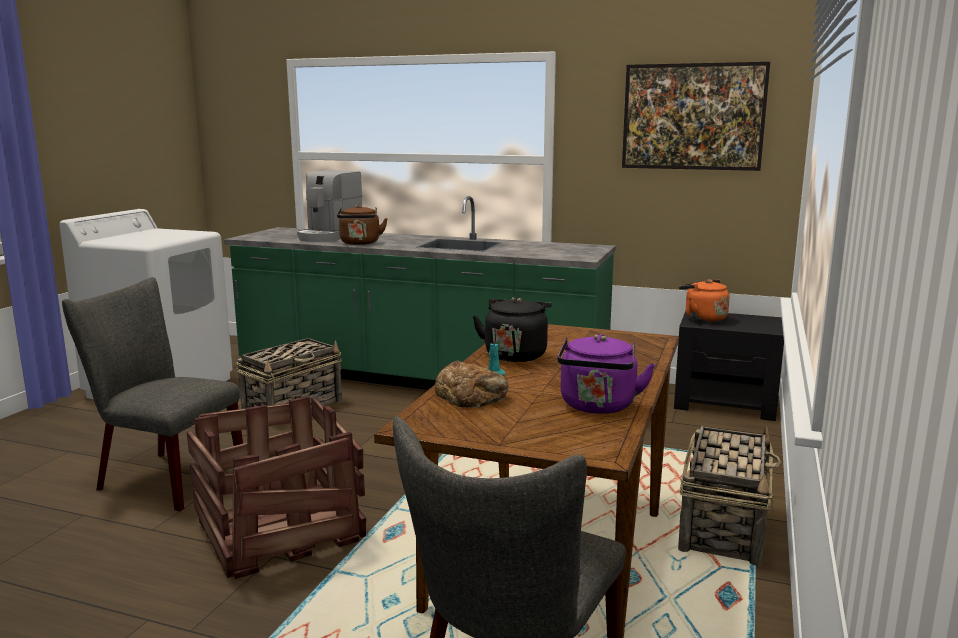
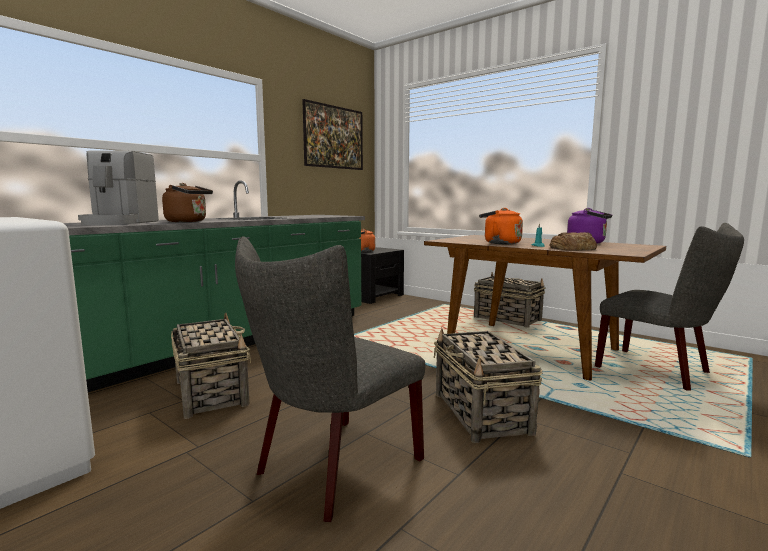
camera: 70 degrees left, 5 degrees down
(277, 531) = (481, 414): crate -> basket
(329, 236) = (119, 222): coffee machine -> coffee machine turned 45 degrees clockwise
(515, 354) = (499, 243): black kettle -> orange kettle

